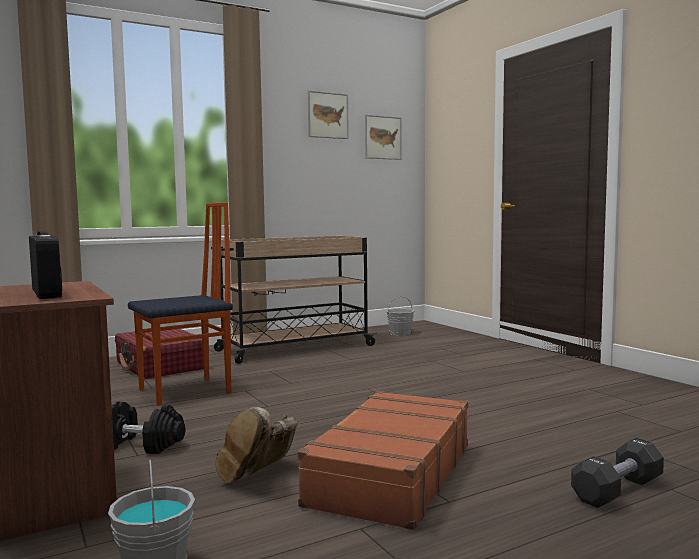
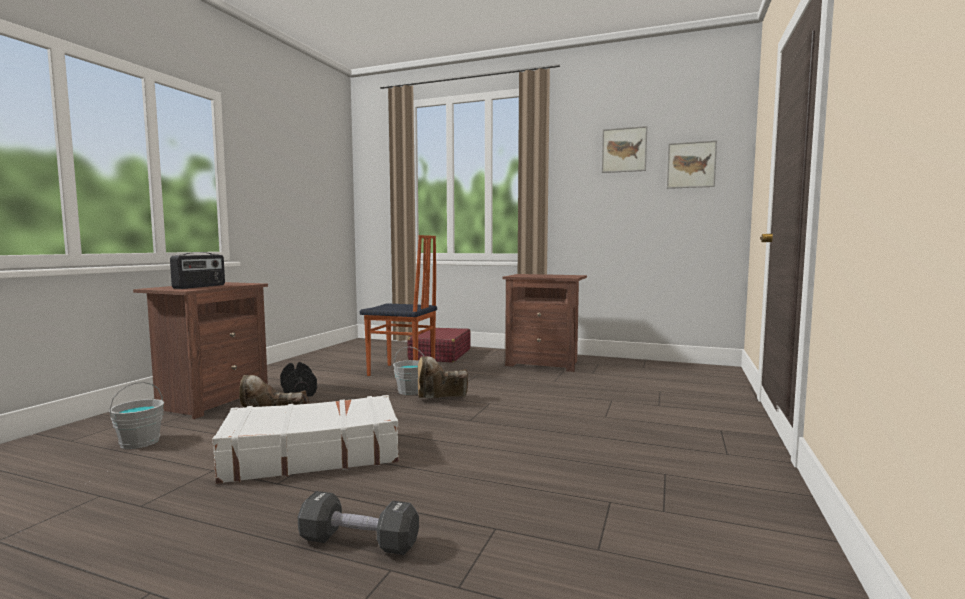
camera: 50 degrees right, 0 degrees up
(294, 348) = (545, 363): beige cart -> brown nightstand
(323, 399) = (440, 400): none -> brown boot
(390, 474) = (312, 454): brown suitcase -> white suitcase
(400, 333) = (669, 372): grey bucket -> grey bucket (410, 391)

